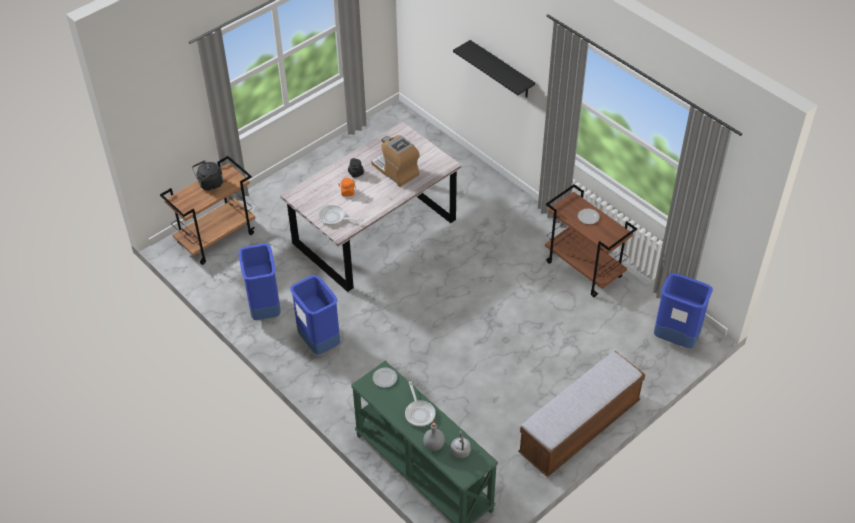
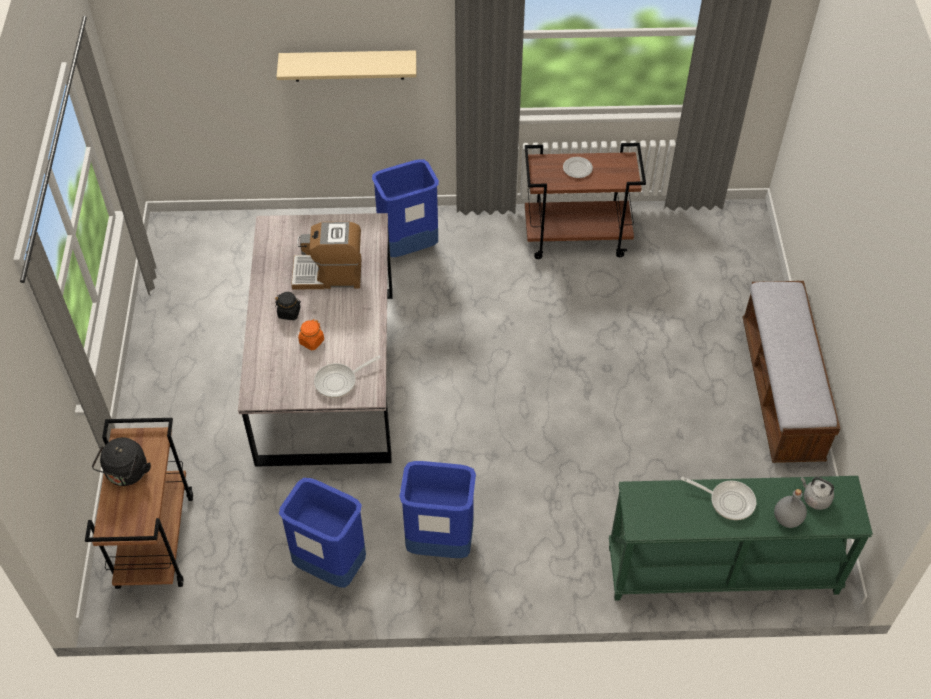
camera: 50 degrees left, 5 degrees up
(385, 378) = (647, 499): plate -> none
(501, 70) = (348, 65): black shelf -> beige shelf
(675, 338) = (735, 234): blue trash can -> blue trash can (408, 246)

